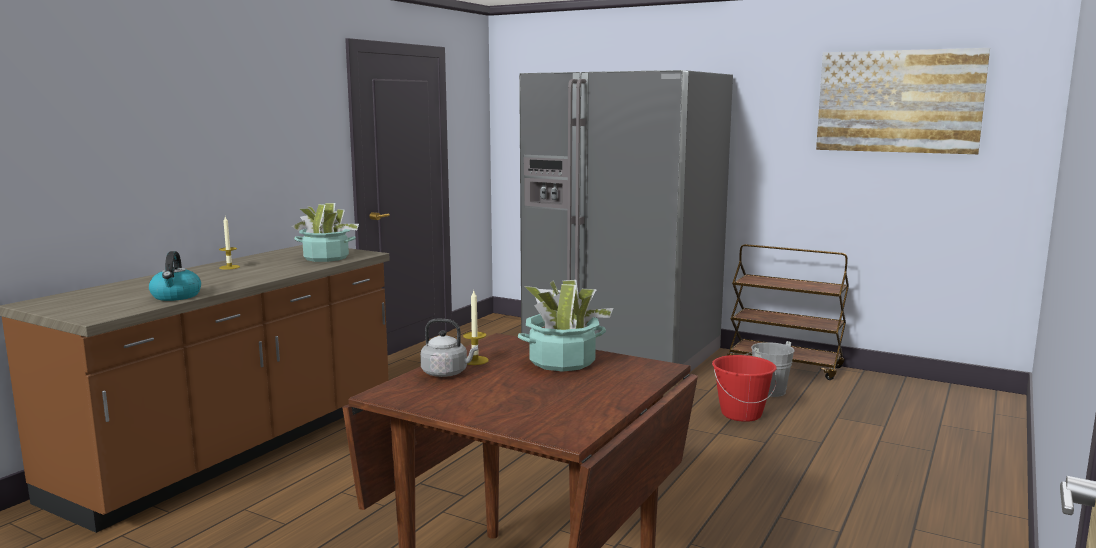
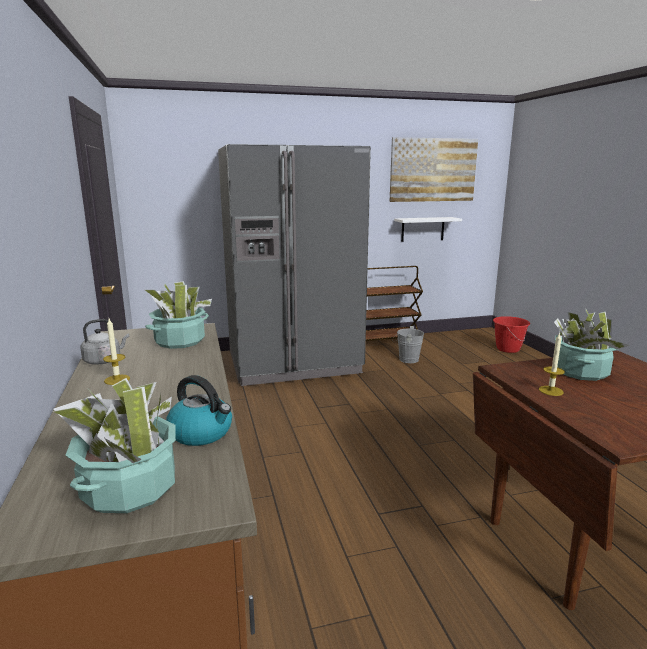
camera: 45 degrees left, 5 degrees up
(92, 303) = (129, 489): none -> potted plant
(447, 373) = (578, 407): grey kettle -> grey kettle (104, 360)
(741, 414) = (426, 378): red bucket -> red bucket (507, 349)
(876, 196) = (422, 229): none -> white shelf

